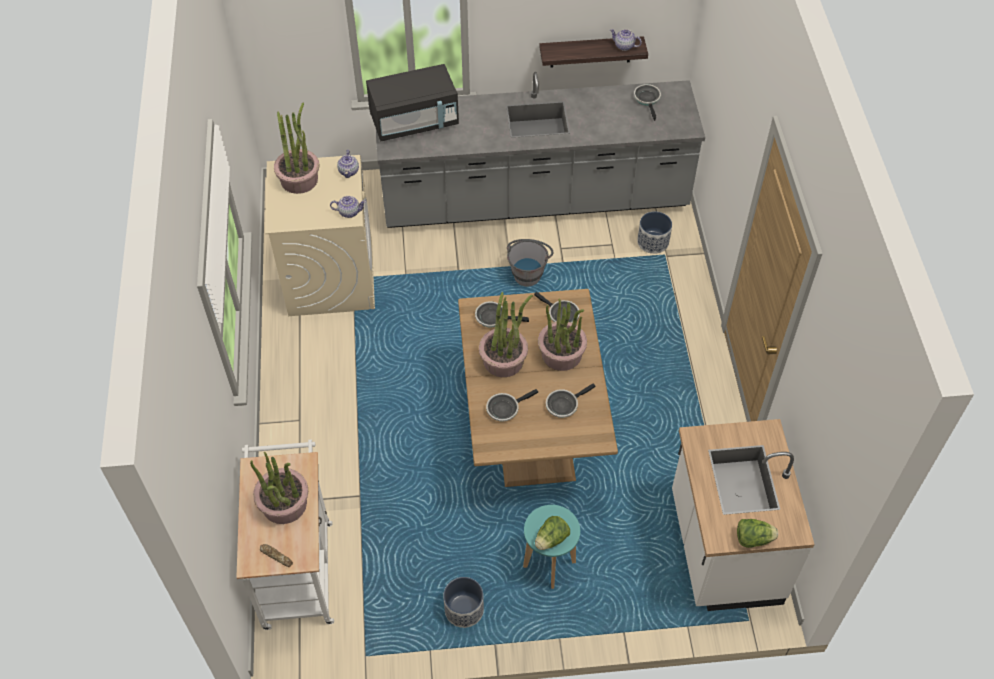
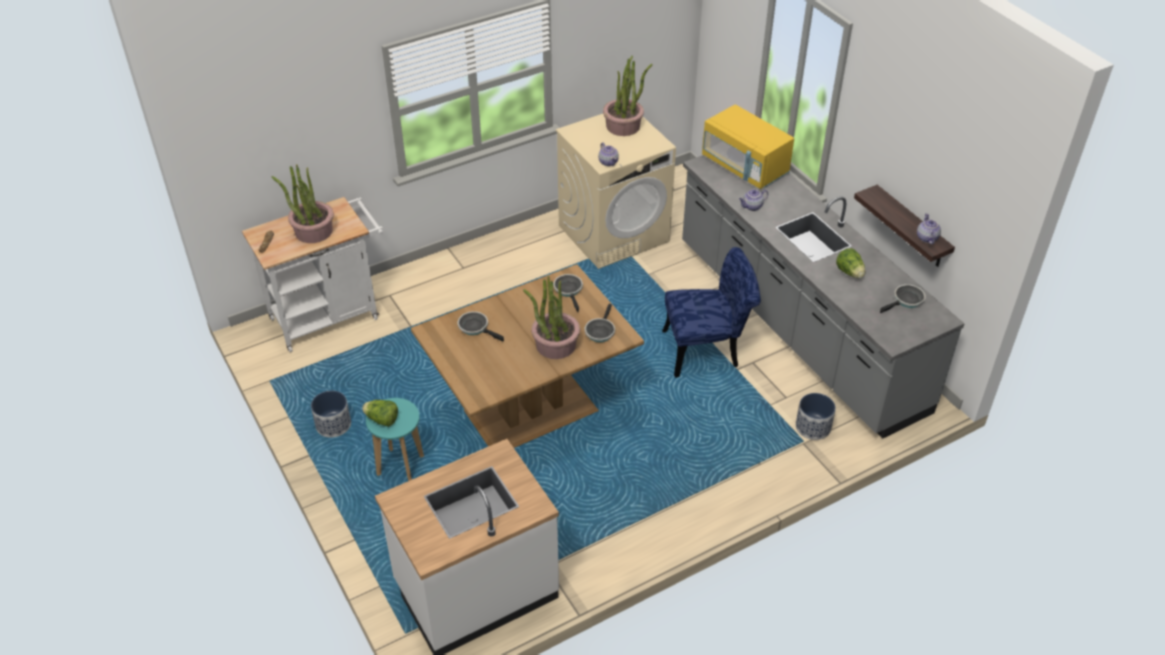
camera: 65 degrees right, 10 degrees down
(349, 172) = (651, 147): teapot -> teapot (752, 207)
(414, 121) = (745, 167): black microwave -> yellow microwave
(503, 360) = (527, 311): potted plant -> none
(528, 272) = (707, 349): grey bucket -> blue chair
(564, 405) = (500, 363): frying pan -> none
(753, 539) = (406, 526): lettuce -> lettuce (850, 272)

